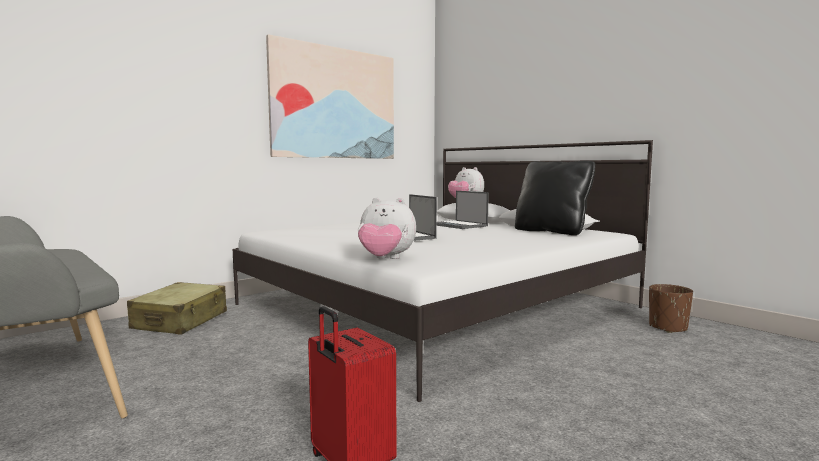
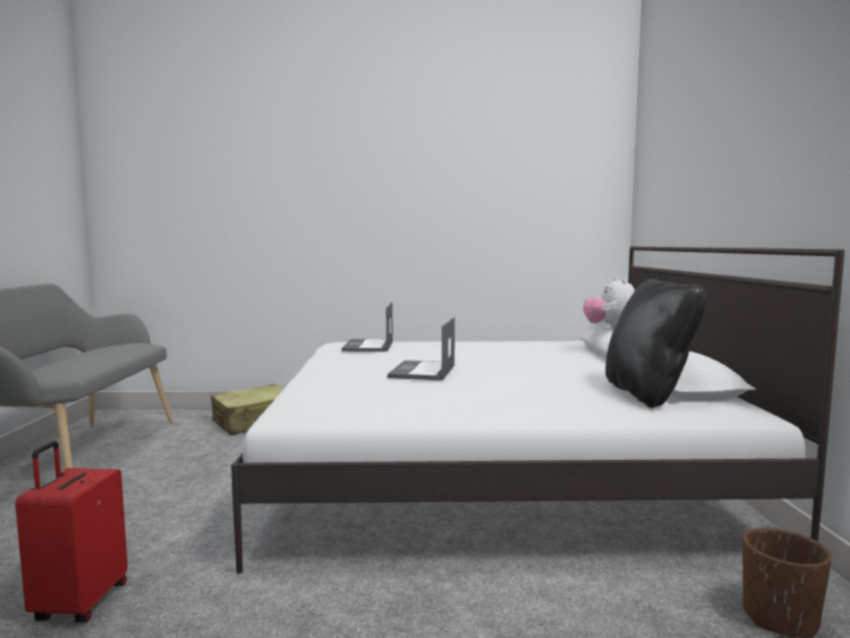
camera: 40 degrees right, 0 degrees up
(335, 103) = (464, 195): picture -> none
(385, 259) = (292, 400): plush toy -> none
(459, 225) = (558, 363): laptop -> laptop (368, 346)

